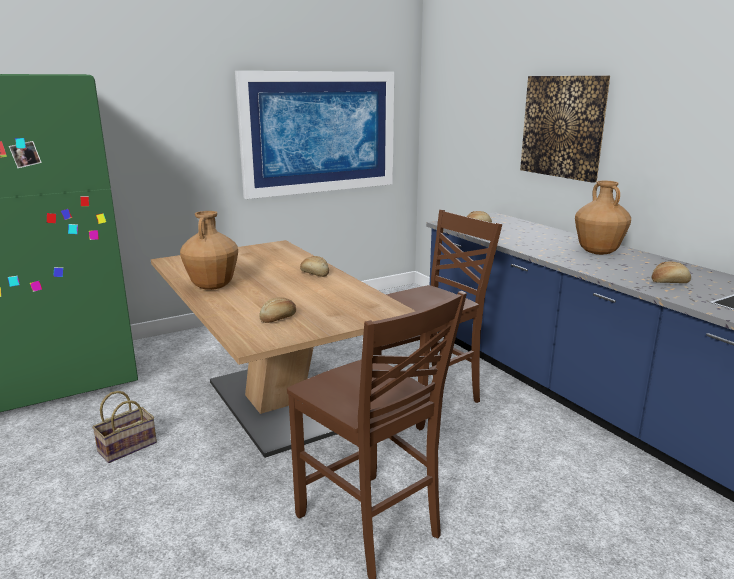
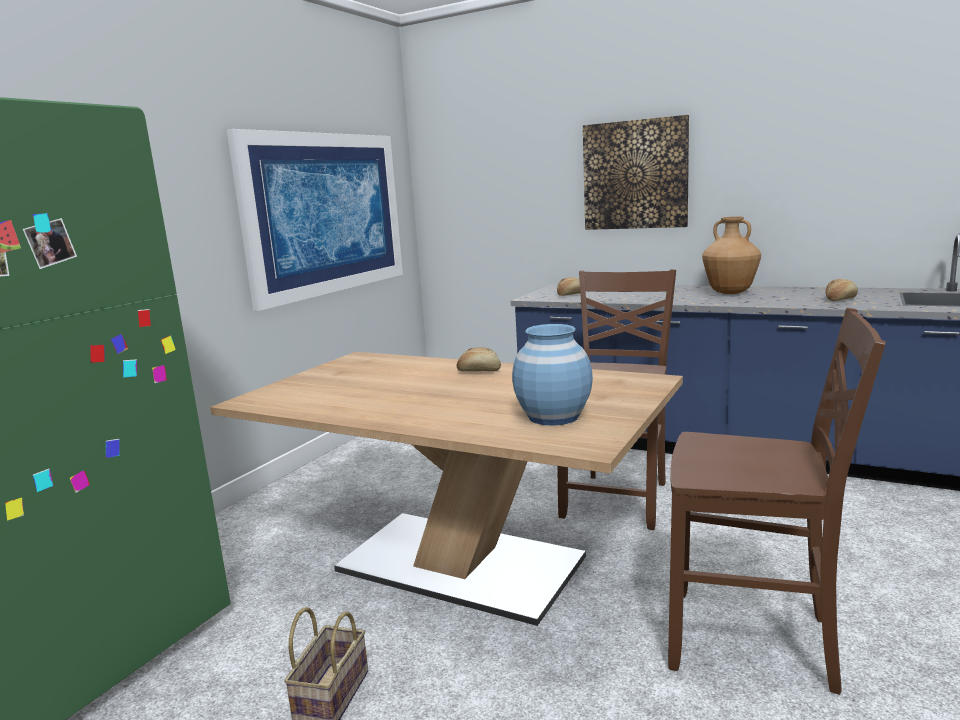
camera: 30 degrees left, 5 degrees down
(212, 287) = (386, 411): brown vase -> none
(279, 318) = (553, 417): bread -> blue vase

